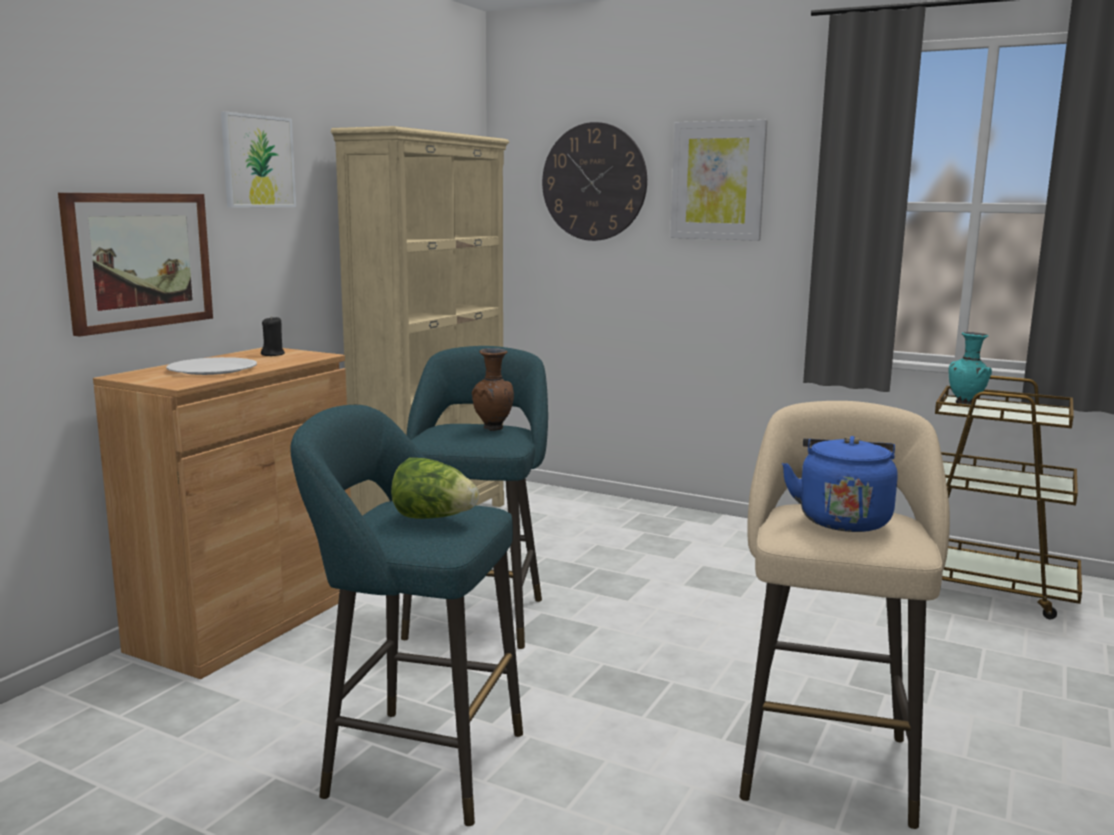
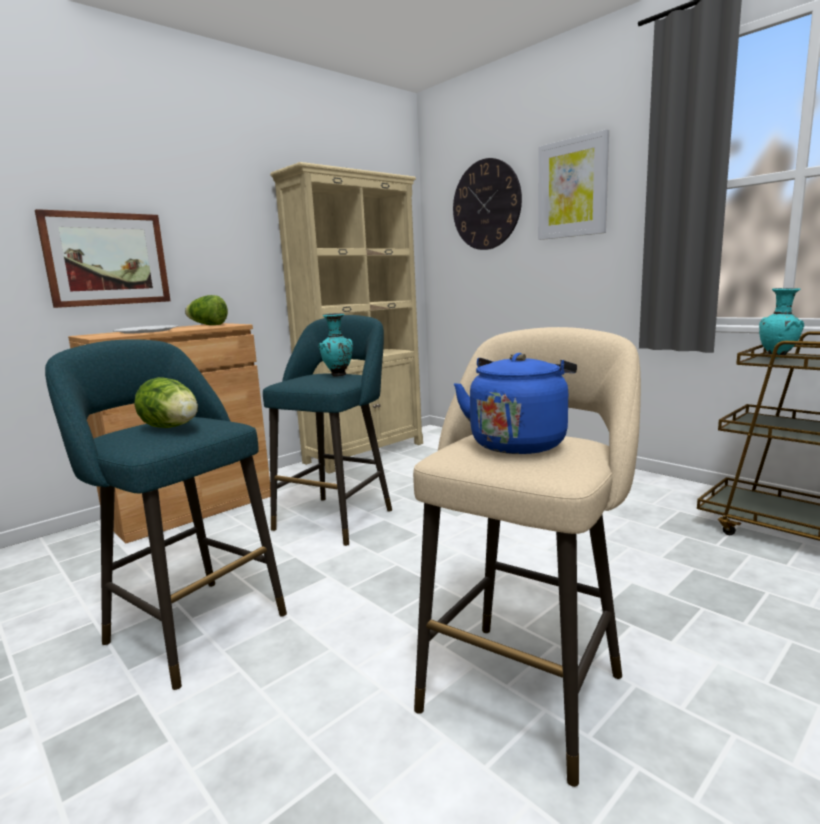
camera: 20 degrees right, 0 degrees up
(258, 161) = (208, 195): picture -> none
(273, 354) = (208, 325): black candle -> lettuce
(493, 429) = (338, 375): brown vase -> turquoise vase

